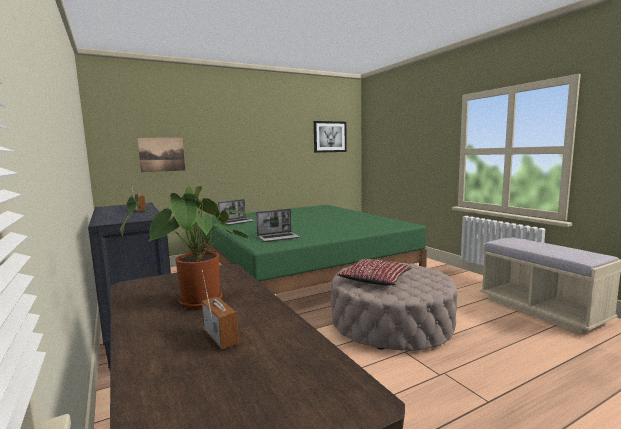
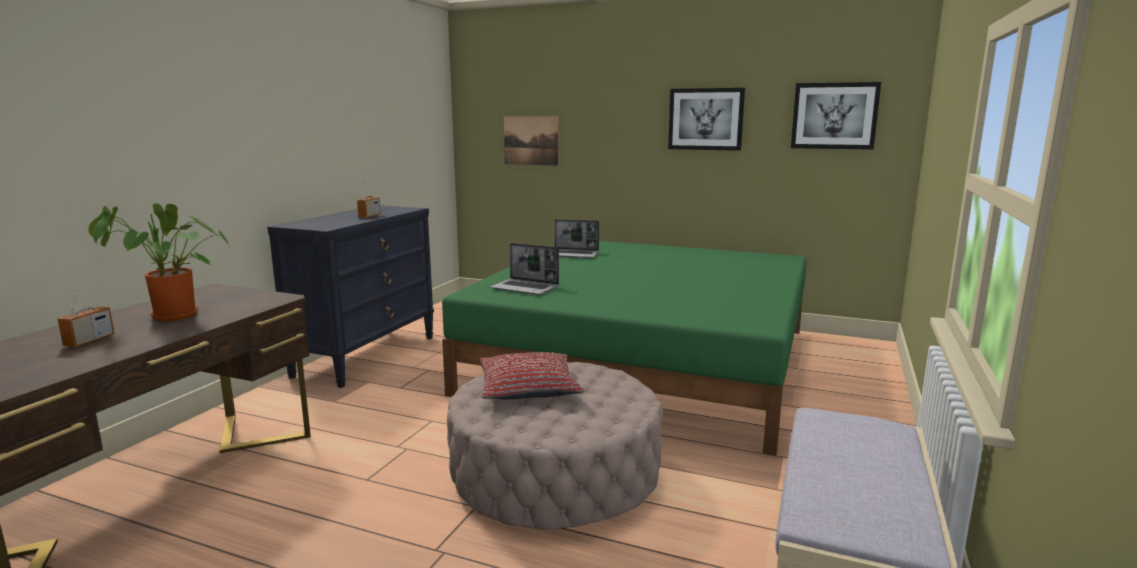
camera: 50 degrees right, 5 degrees up
(274, 138) = (705, 119): none -> picture

